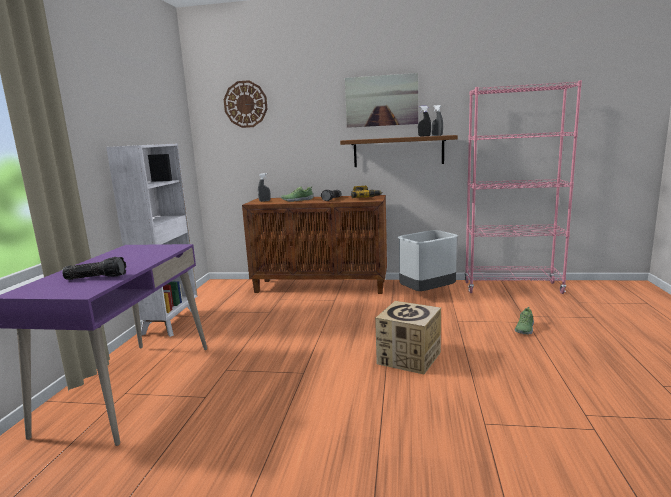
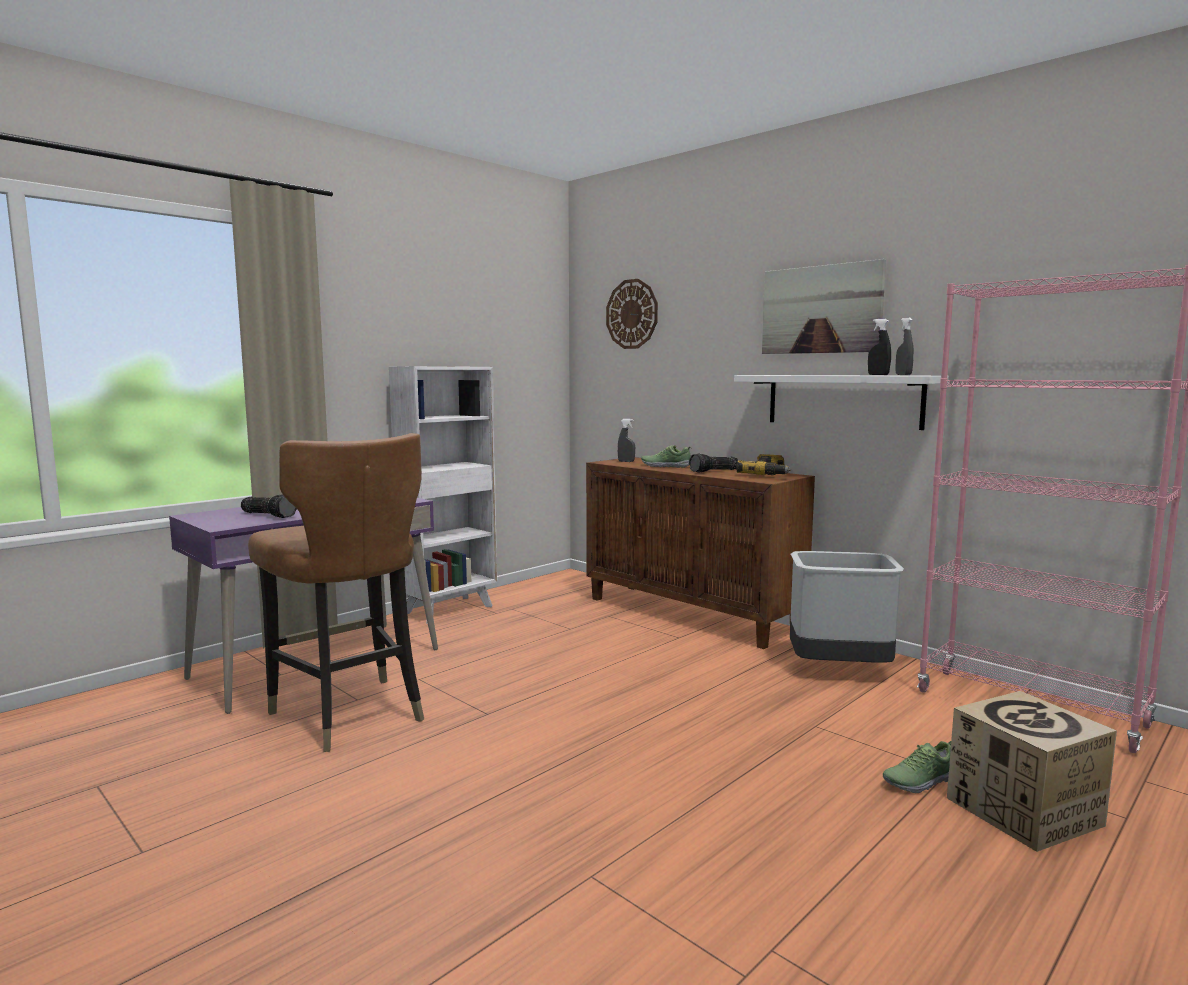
camera: 35 degrees right, 5 degrees down
(215, 407) = (349, 713): none -> brown chair
(398, 151) = (843, 400): brown shelf -> white shelf
(409, 358) = (643, 748): cardboard box -> cardboard box (1023, 811)

